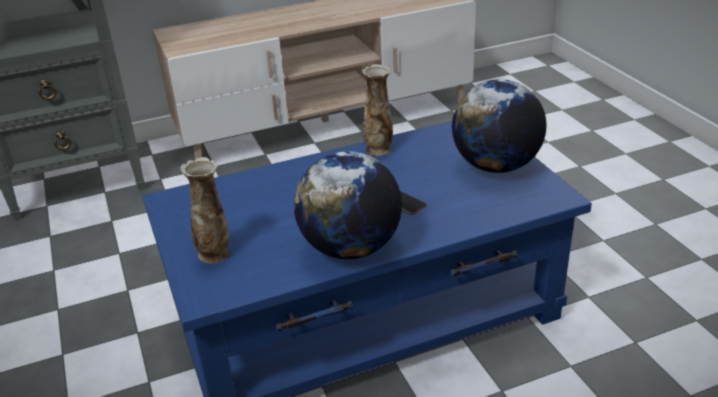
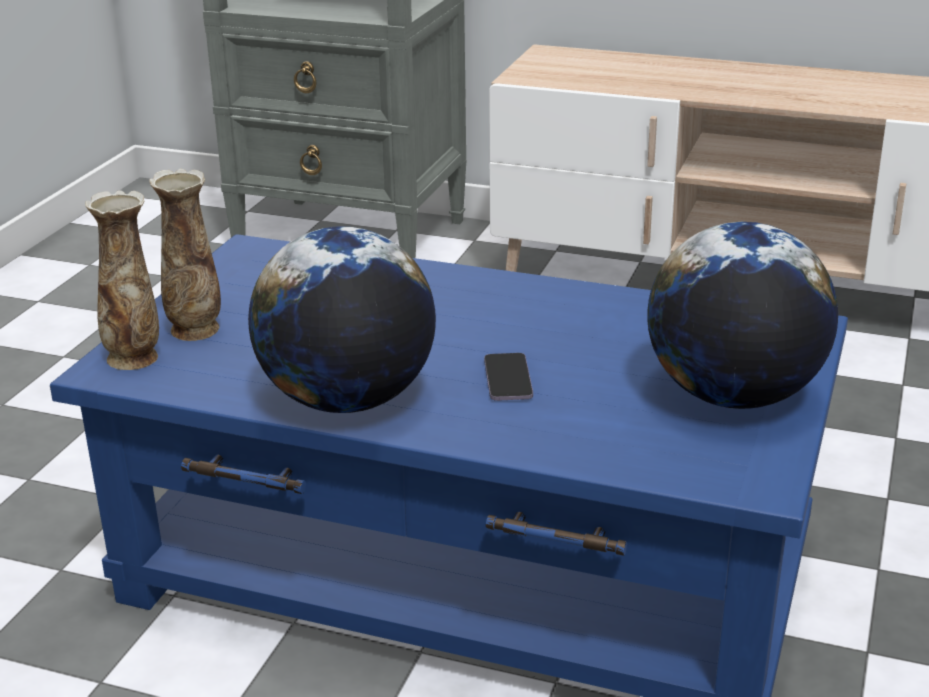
camera: 40 degrees right, 5 degrees down
(378, 149) = (597, 299): vase -> vase (134, 358)

